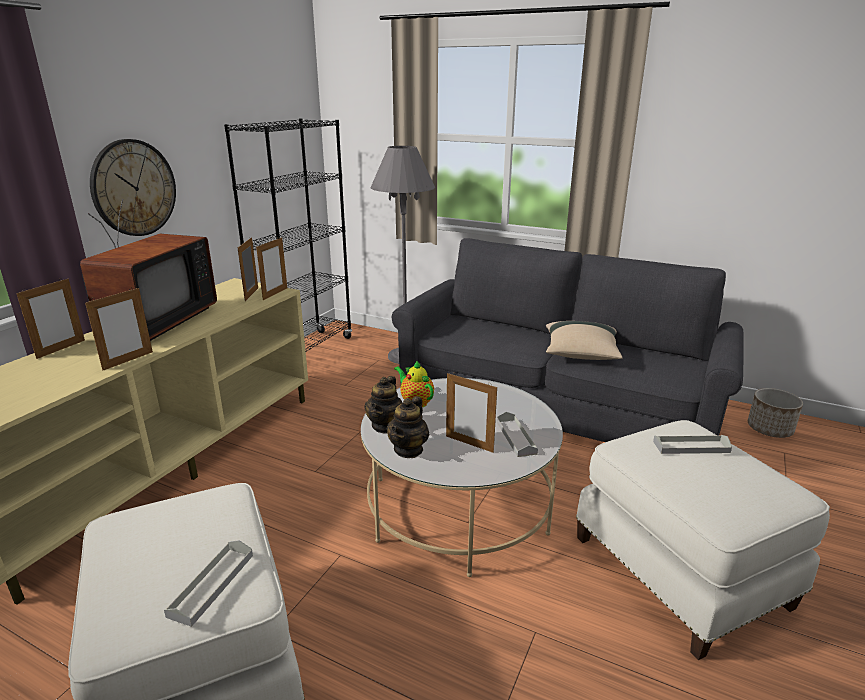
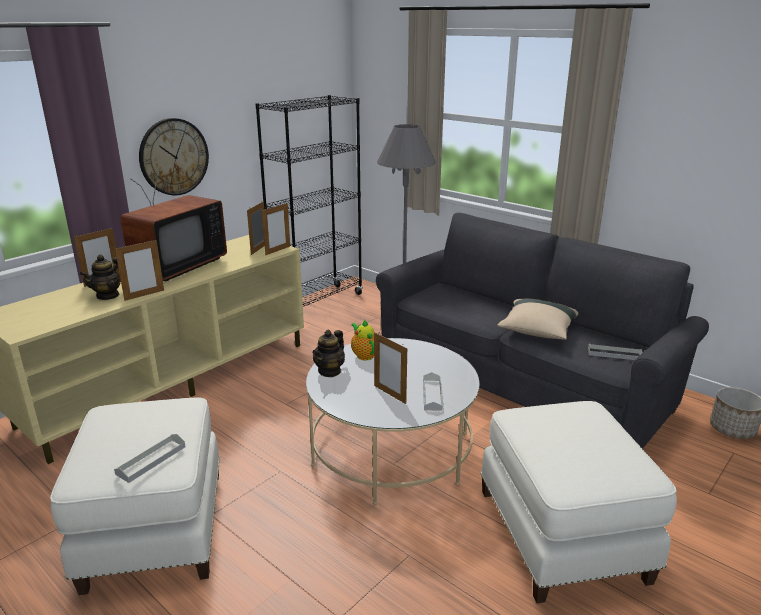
camera: 15 degrees right, 0 degrees up
(408, 449) = (338, 392): teapot -> teapot (108, 295)
(691, 447) = (575, 423): grey tray -> grey tray (614, 354)

